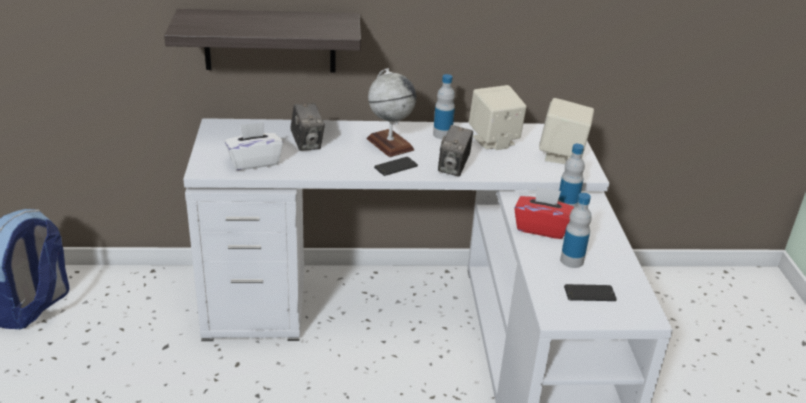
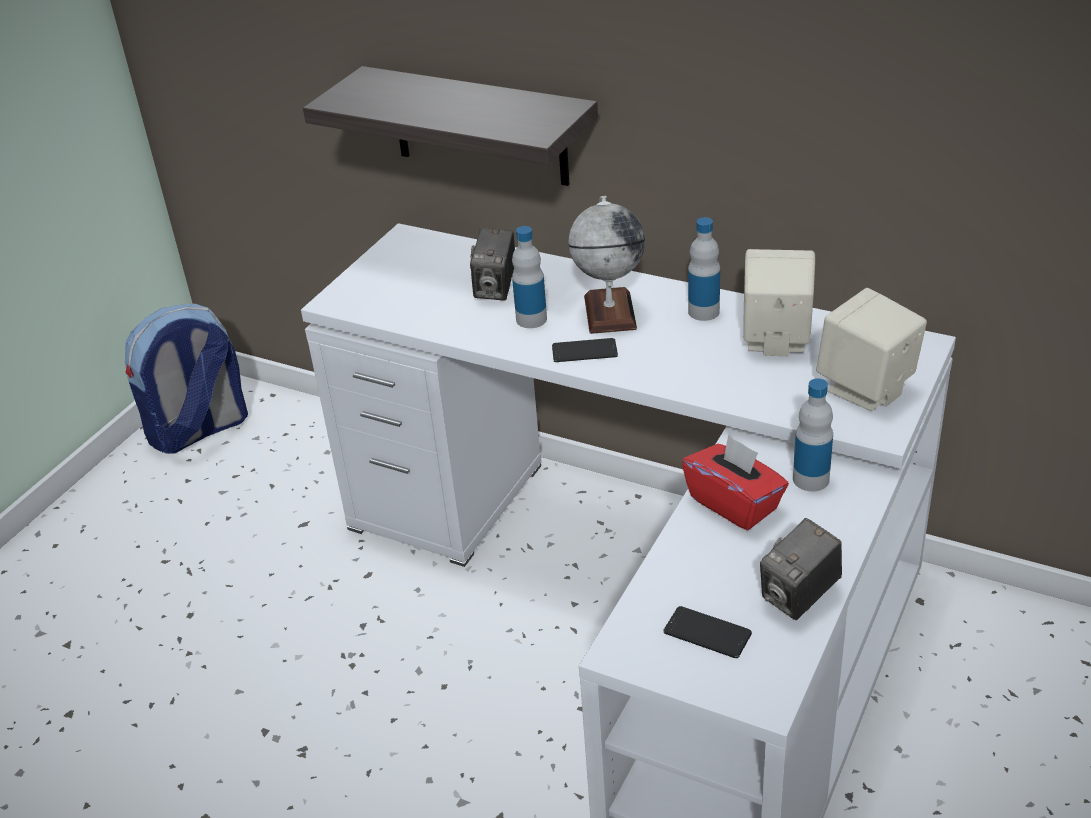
camera: 35 degrees right, 5 degrees up
(254, 162) = (404, 303): white tissue box -> none
(453, 168) = (668, 372): camera -> camera (799, 597)
(572, 260) = (731, 571): bottle -> bottle (531, 319)

